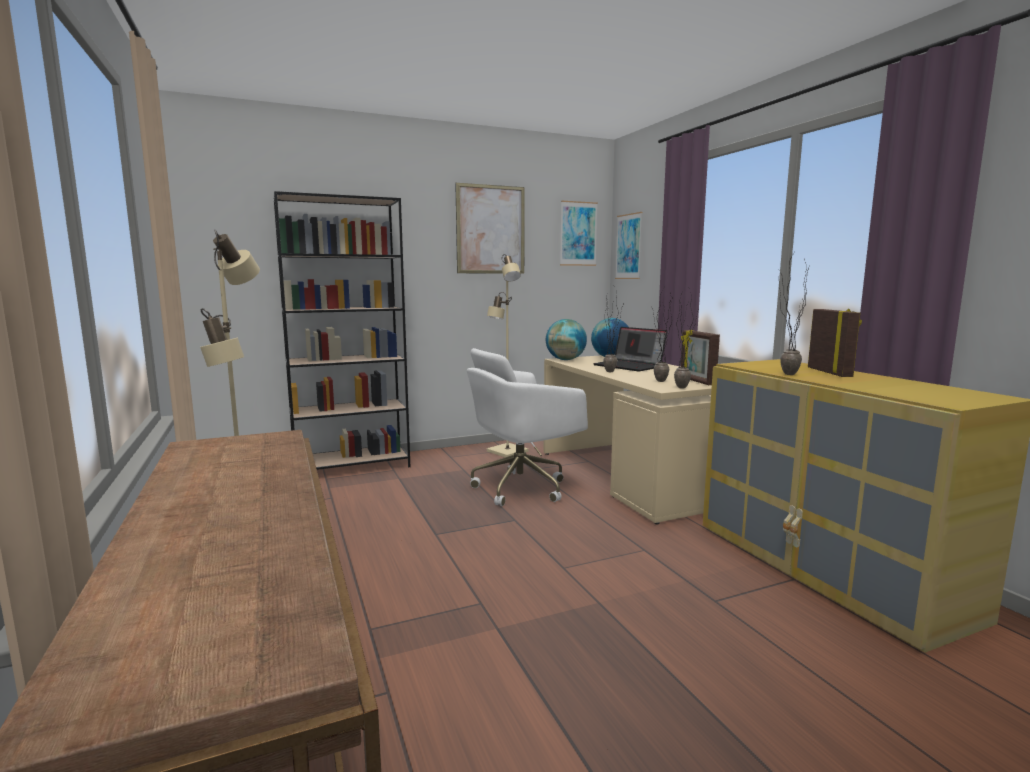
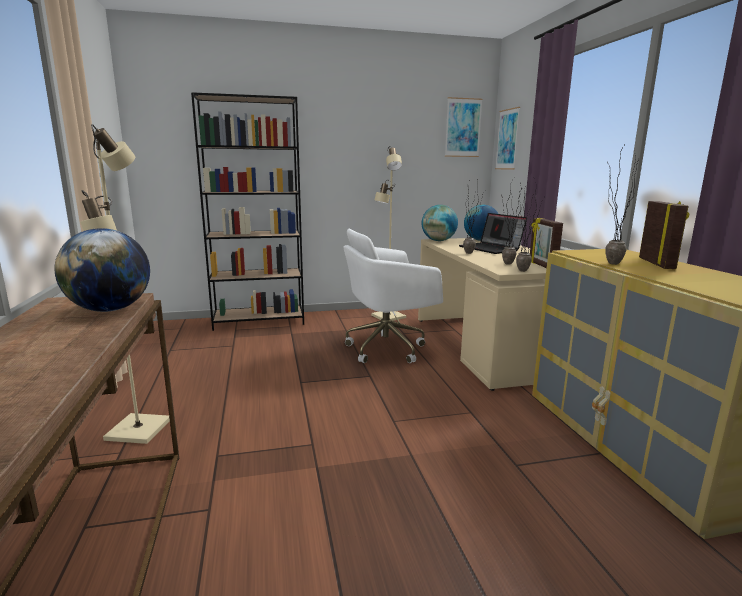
camera: 10 degrees right, 5 degrees up
(271, 450) = (110, 309): none -> globe
(490, 229) = (382, 124): picture -> none

